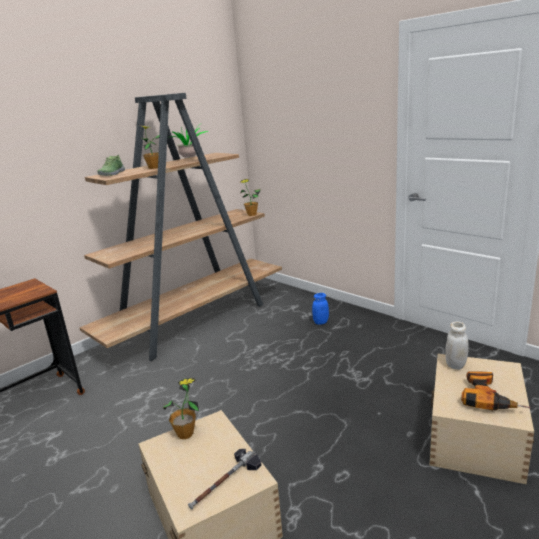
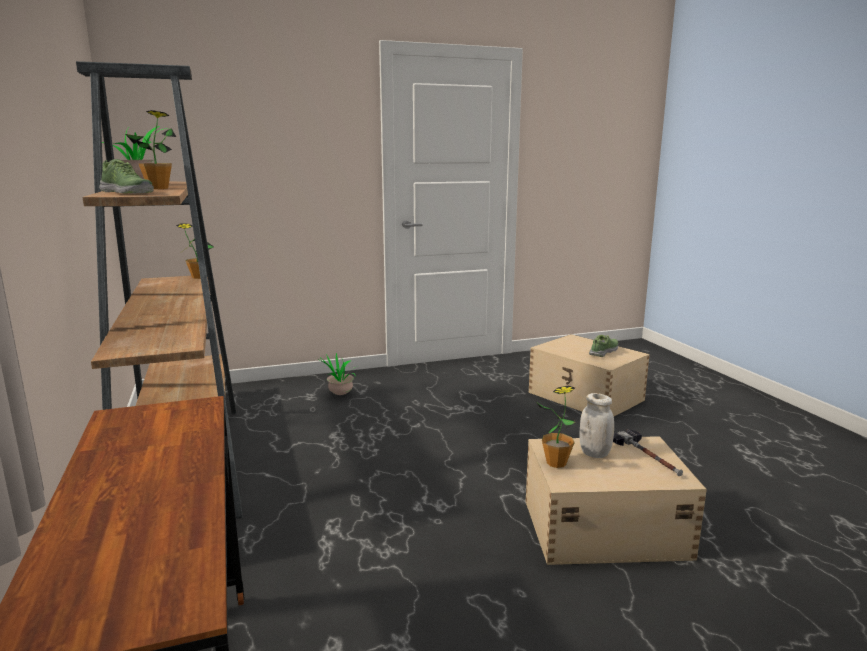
camera: 65 degrees left, 5 degrees down
(320, 322) = (338, 394): blue jar -> potted plant
(455, 365) = (553, 347): white jar -> white jar (594, 453)
(488, 397) = (604, 352): power drill -> shoe

